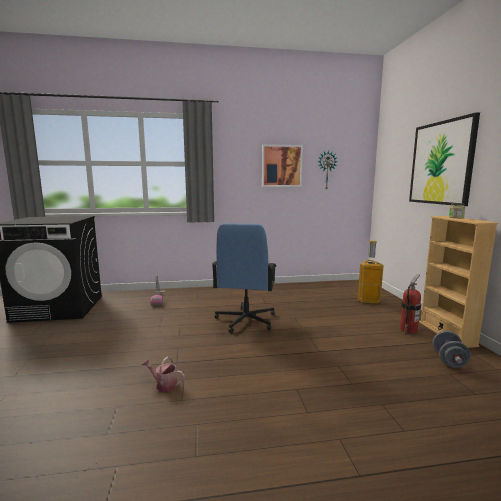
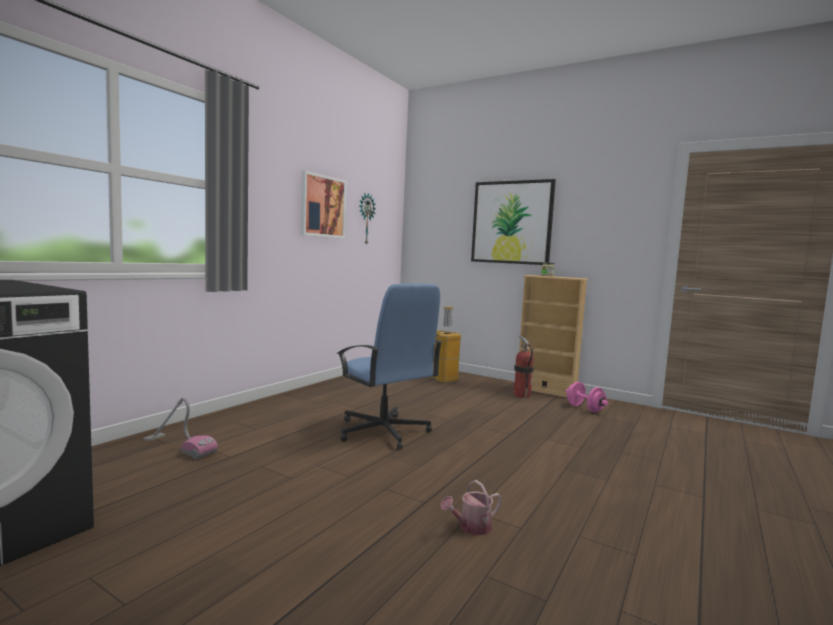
camera: 50 degrees left, 5 degrees down
(449, 360) = (585, 409): grey dumbbell -> pink dumbbell

